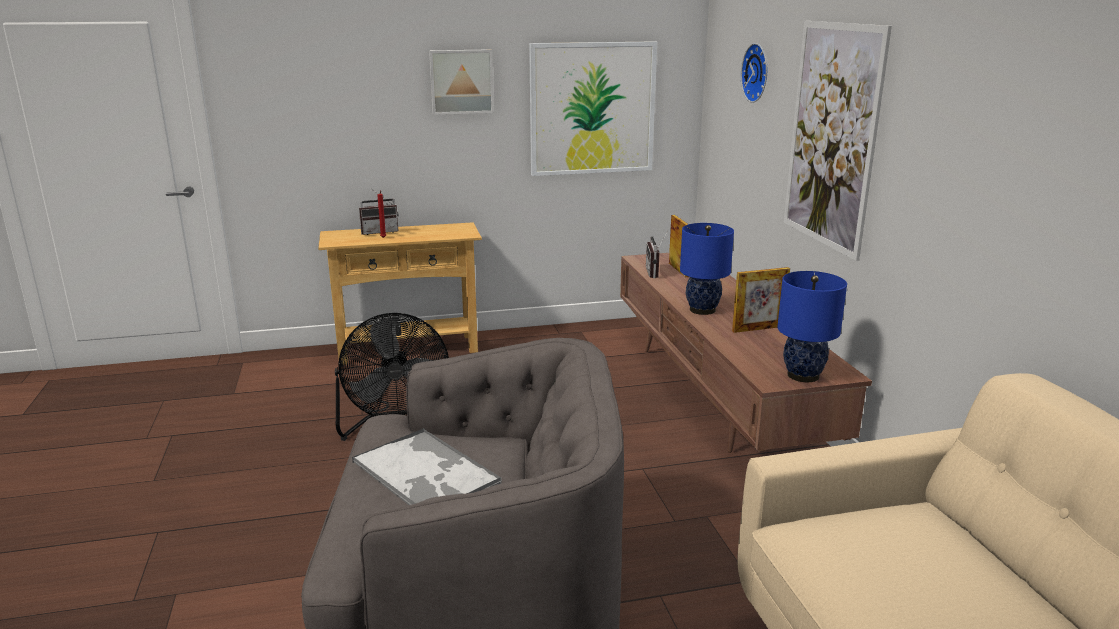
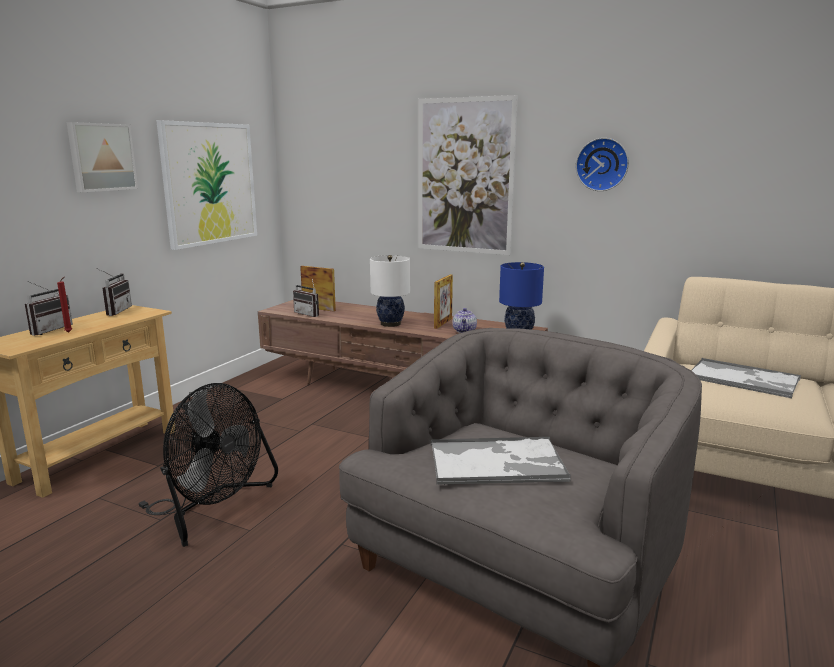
camera: 50 degrees left, 5 degrees down
(448, 226) = (115, 311): none -> radio
(702, 310) = (390, 324): blue table lamp -> white table lamp
(756, 346) = (464, 331): none -> teapot
(758, 73) = (360, 143): wall clock -> wall clock (602, 164)
(929, 562) = (744, 379): none -> tray

